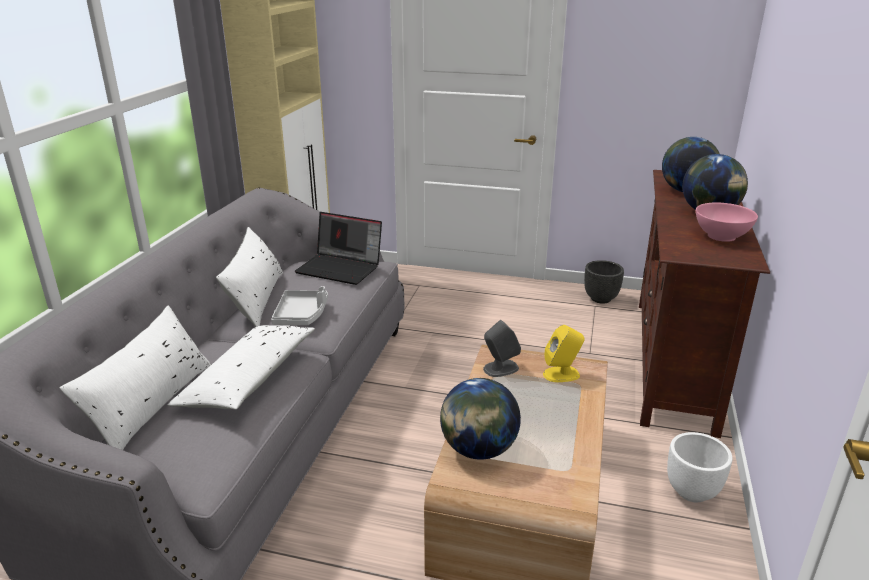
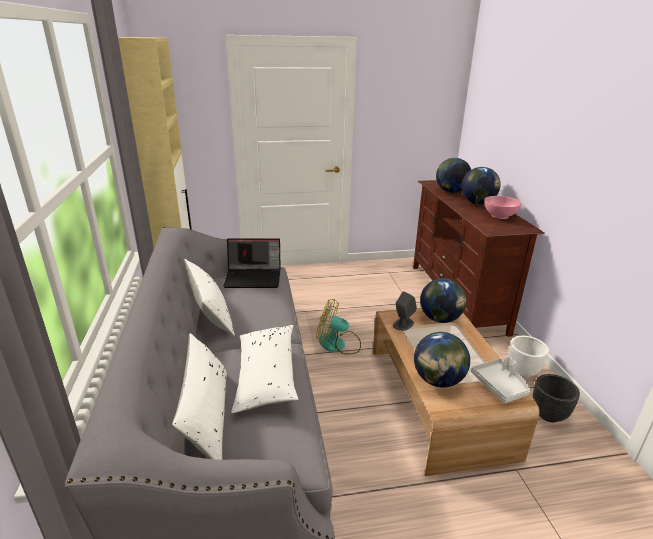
camera: 25 degrees left, 0 degrees up
(301, 315) = (259, 318): grey tray -> grey tray (500, 385)
(443, 384) = (338, 344): none -> fan
(562, 374) = (440, 319): yellow speaker -> globe
(601, 299) = (389, 267): black planter -> black planter (549, 415)

